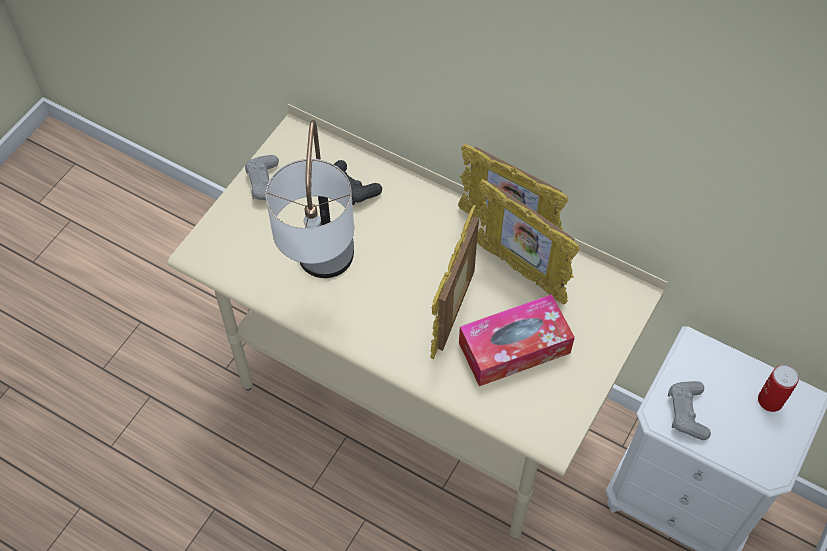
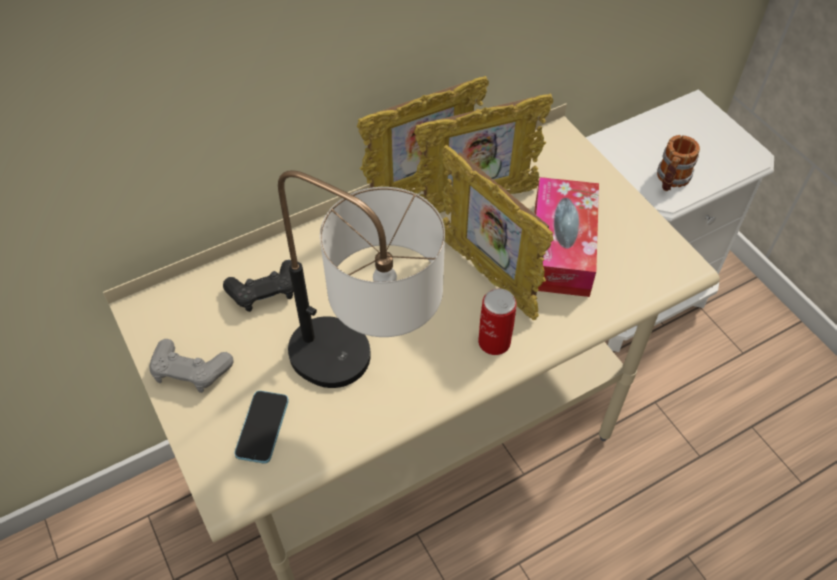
camera: 60 degrees left, 5 degrees down
(250, 245) = (262, 427): none -> phone
(687, 413) = (671, 180): grey game controller -> mug
(770, 400) = (686, 124): can -> can (494, 342)

